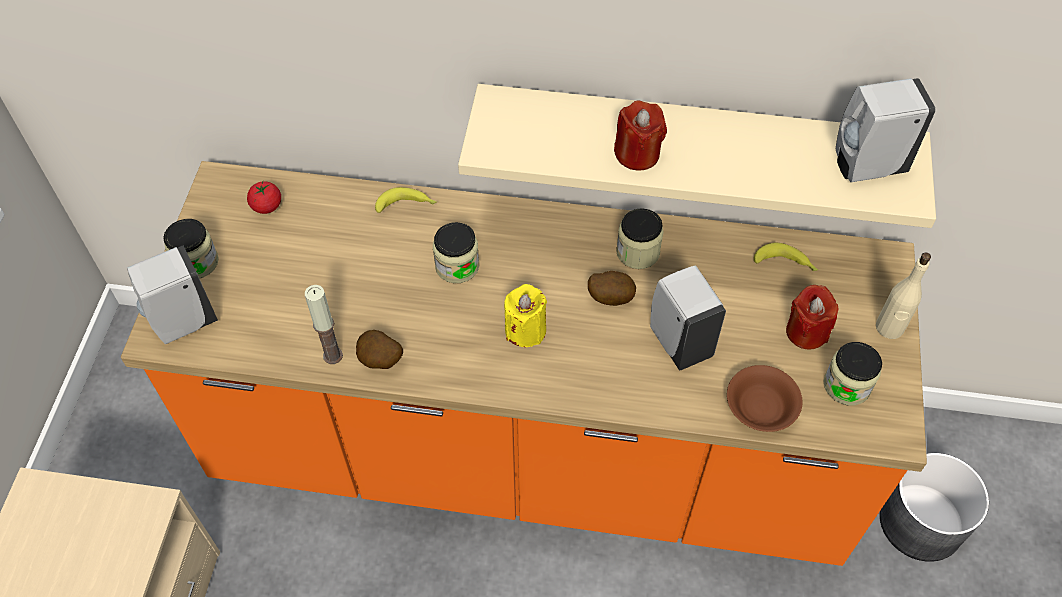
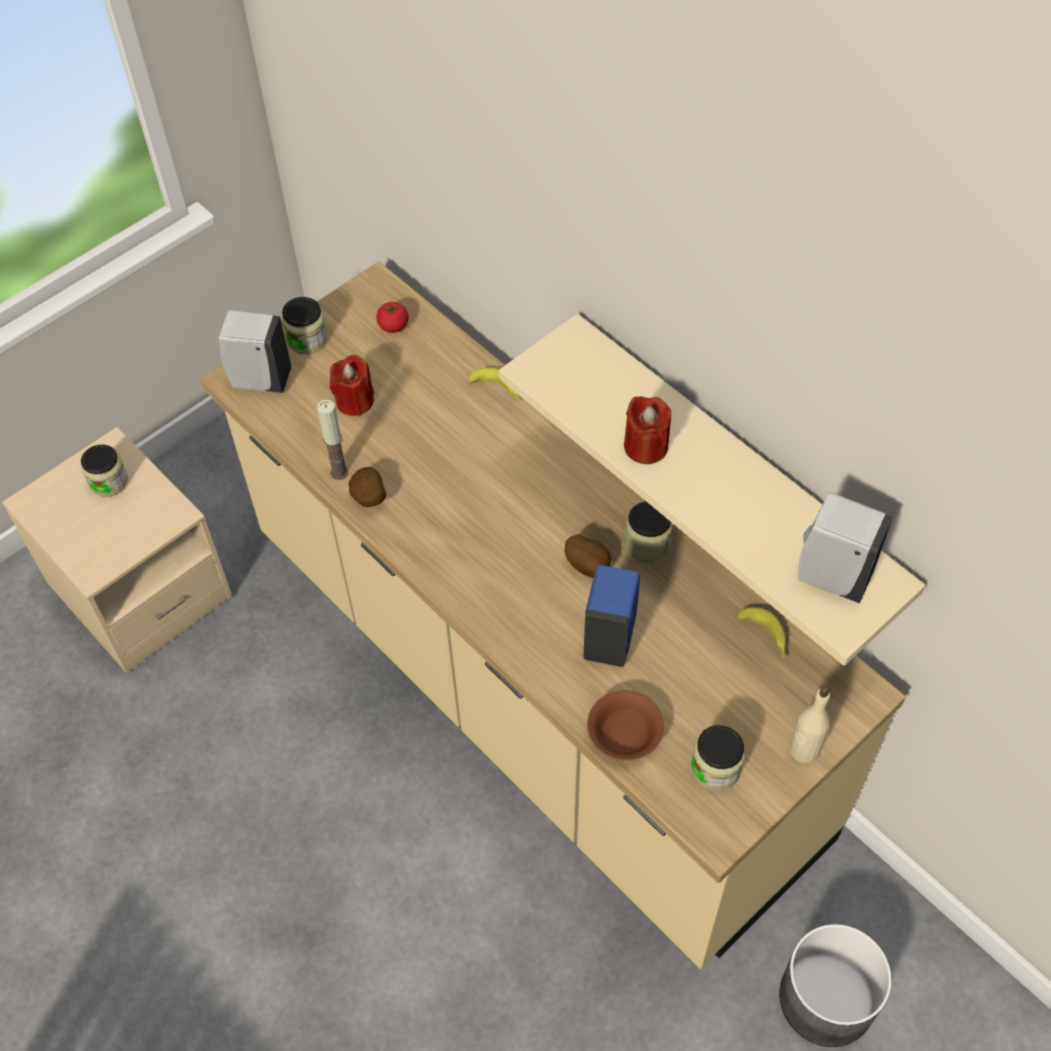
camera: 40 degrees right, 0 degrees up
(457, 266) = (491, 463): jar -> jar (109, 482)
(525, 330) = (497, 547): yellow candle -> none
(531, 453) = (530, 688): orange counter -> beige counter
(679, 341) = (610, 637): white soap dispenser -> blue soap dispenser
(806, 332) = (725, 703): red candle -> red candle (354, 401)

